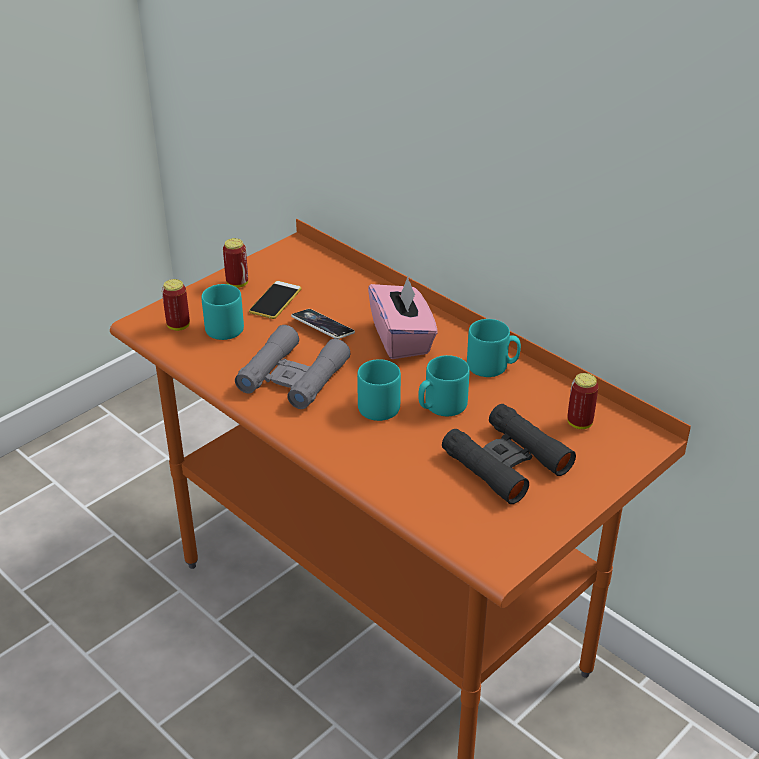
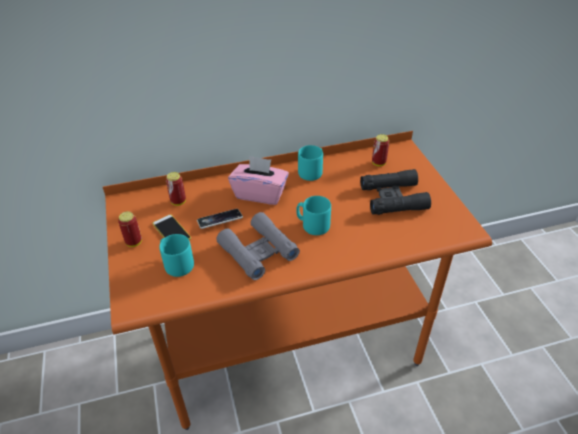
camera: 60 degrees left, 5 degrees up
(178, 326) = (153, 289): can -> can (178, 202)
(441, 406) = (332, 202): turquoise mug -> none

